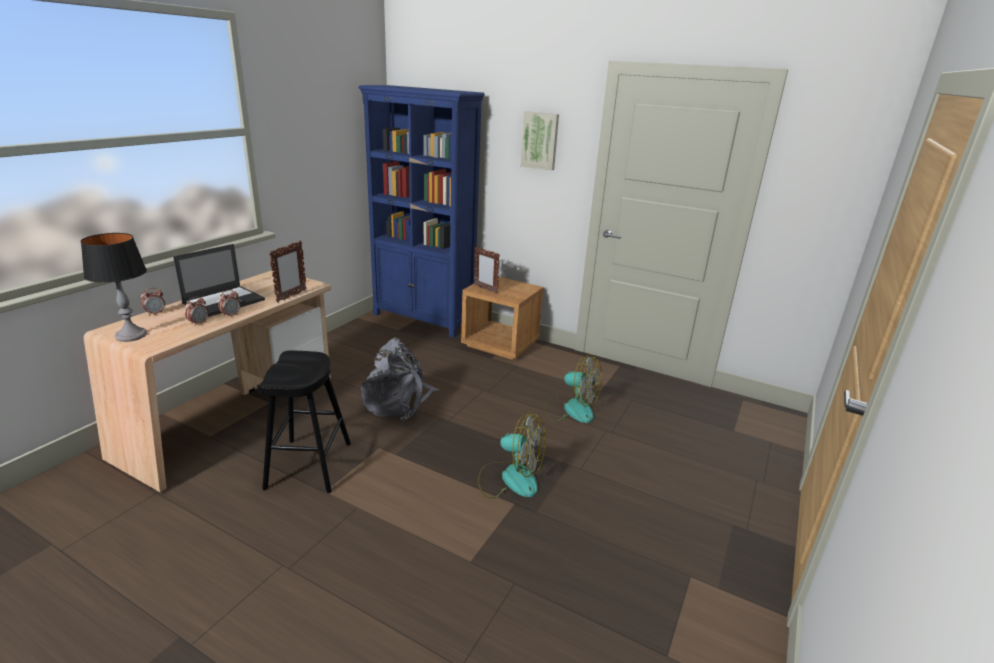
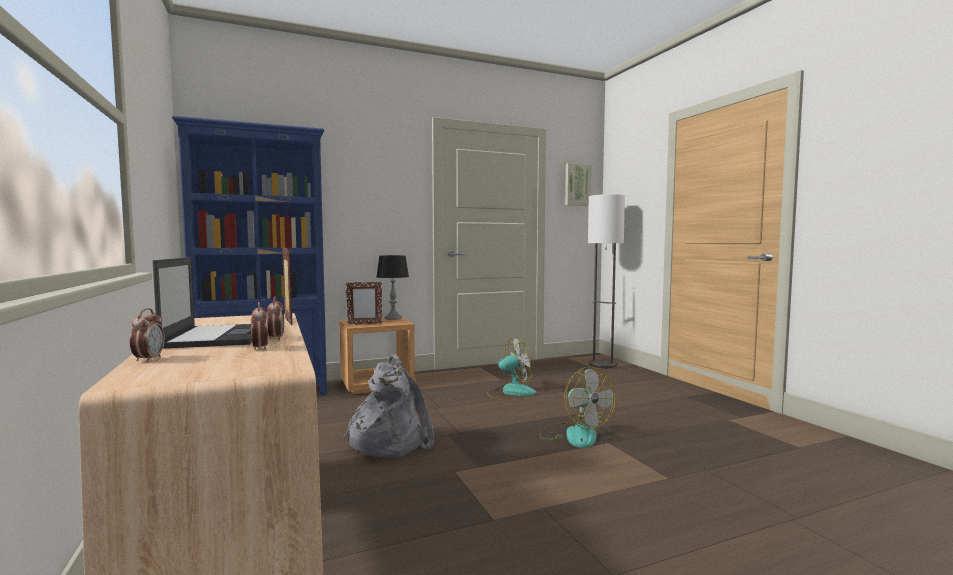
camera: 50 degrees left, 20 degrees down
(131, 335) = (201, 373): table lamp -> table lamp (393, 318)
(309, 465) = (431, 516): black stool -> none
(510, 478) = (574, 434): fan -> fan turned 90 degrees clockwise
(540, 140) = (379, 181): picture -> picture (577, 185)
(758, 430) = (602, 365): none -> floor lamp

